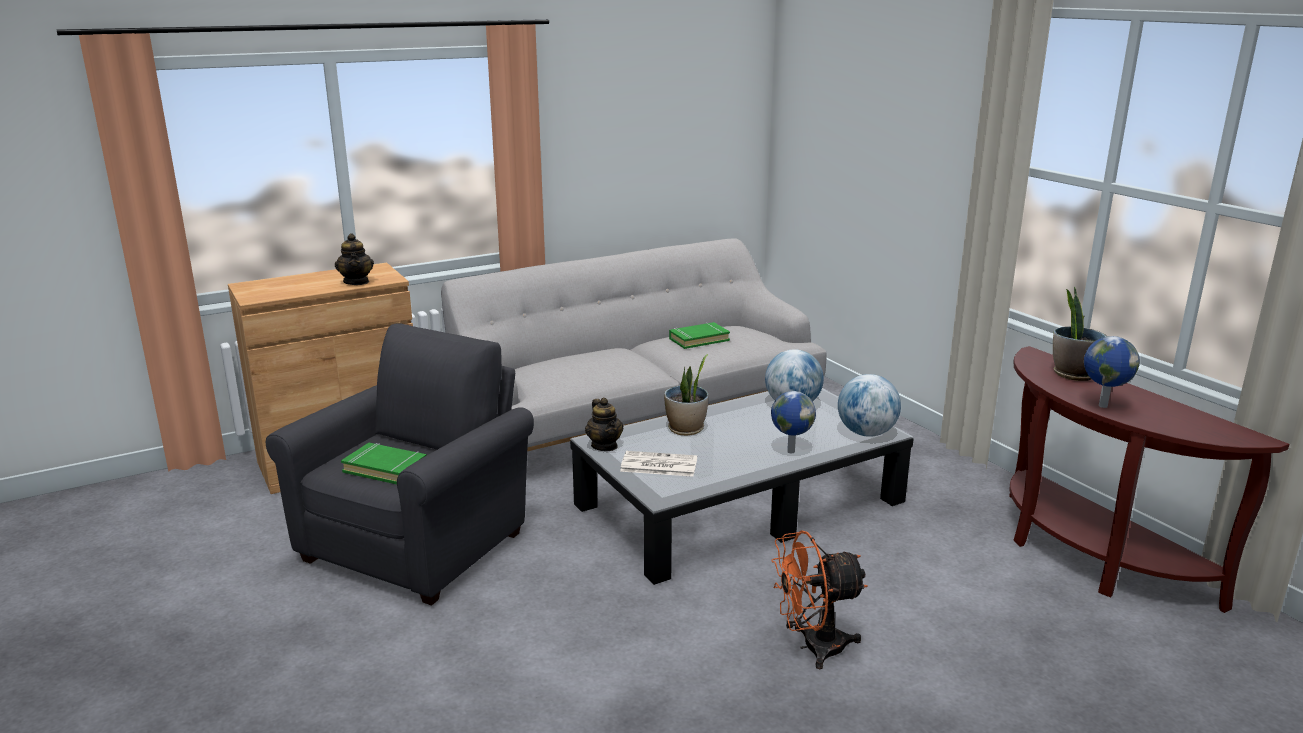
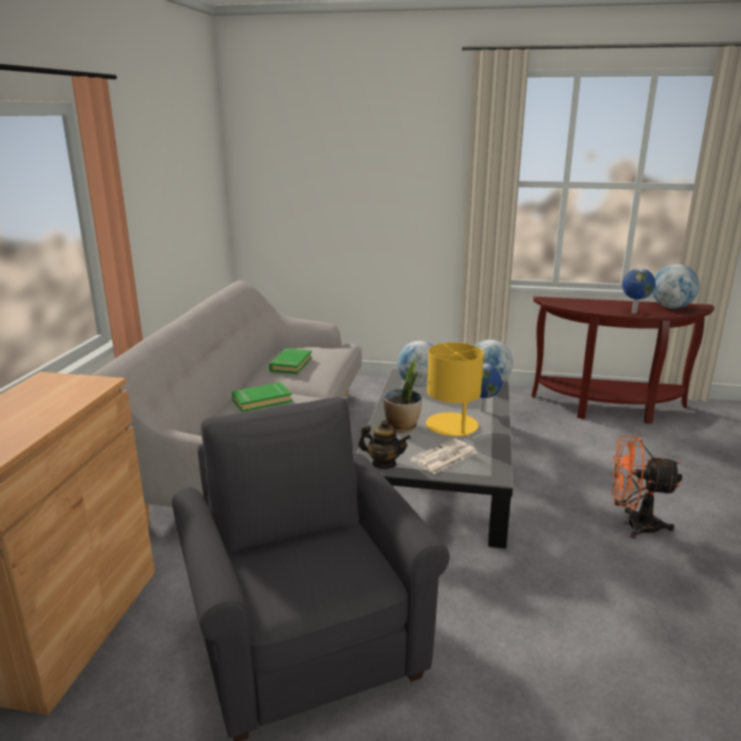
camera: 50 degrees left, 0 degrees up
(356, 282) = (70, 398): teapot -> none
(386, 469) = (318, 573): green book -> green book (261, 401)
(728, 449) = (452, 426): none -> yellow table lamp
(812, 647) = (633, 524): orange fan -> orange fan turned 75 degrees clockwise
(1073, 374) = (585, 303): potted plant -> none
(1191, 422) = (671, 307): none -> globe

